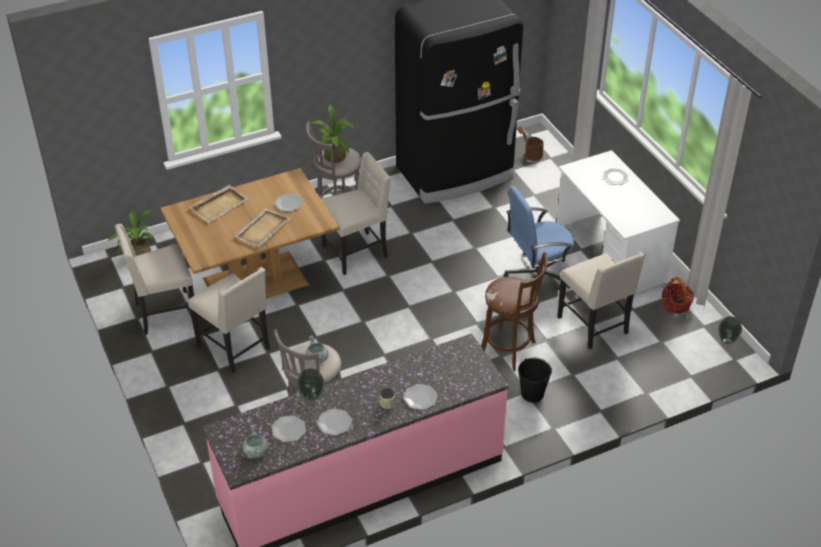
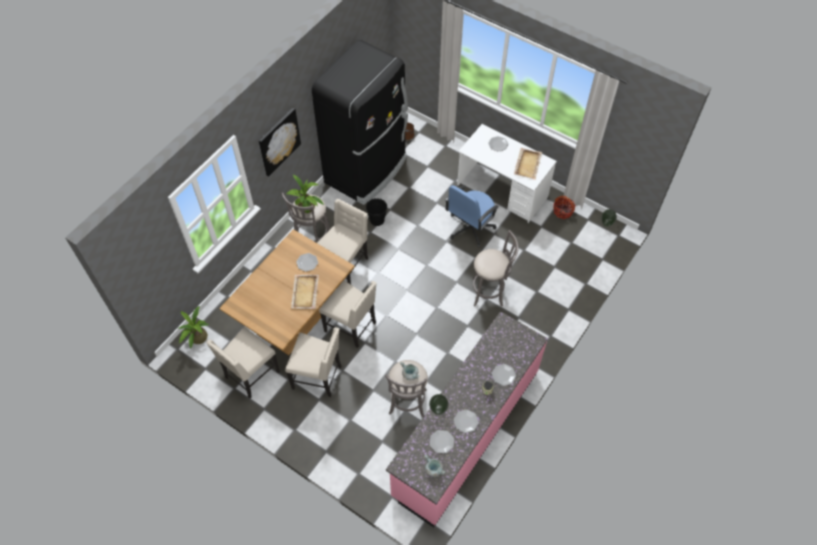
camera: 30 degrees left, 15 degrees up
(219, 205) = (260, 286): beige tray -> beige tray (528, 164)
(331, 60) = (279, 141): none -> picture
(510, 350) = (490, 292): brown stool -> grey stool
(532, 394) = (523, 317): black bucket -> black bucket (377, 220)
(594, 326) = (527, 250): beige chair -> beige chair (352, 327)

